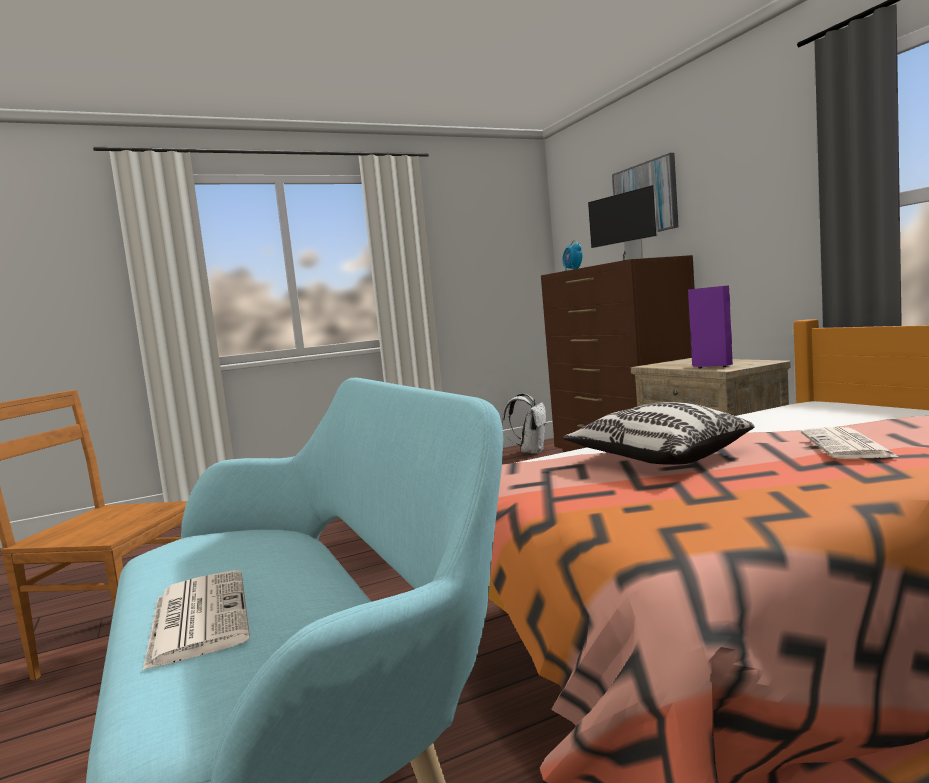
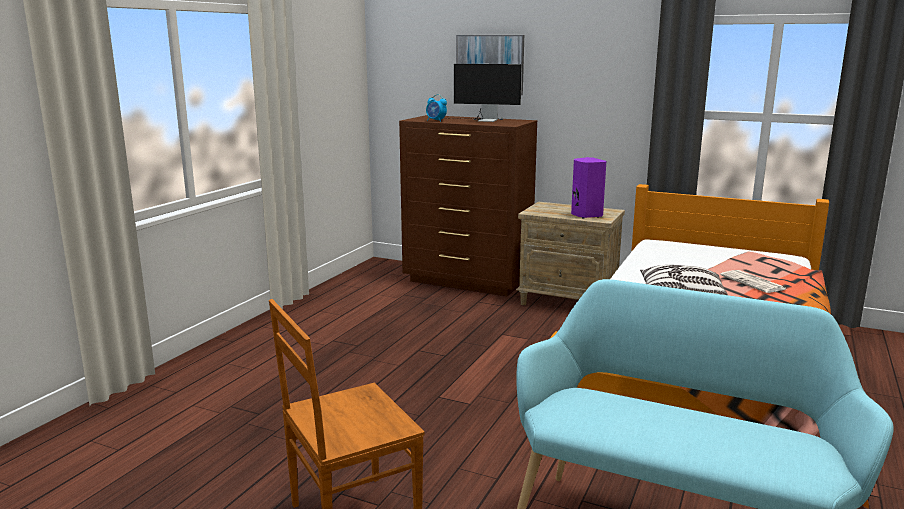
camera: 40 degrees left, 10 degrees up
(198, 617) = (698, 442): newspaper -> none
(531, 452) = (371, 278): white backpack -> none

